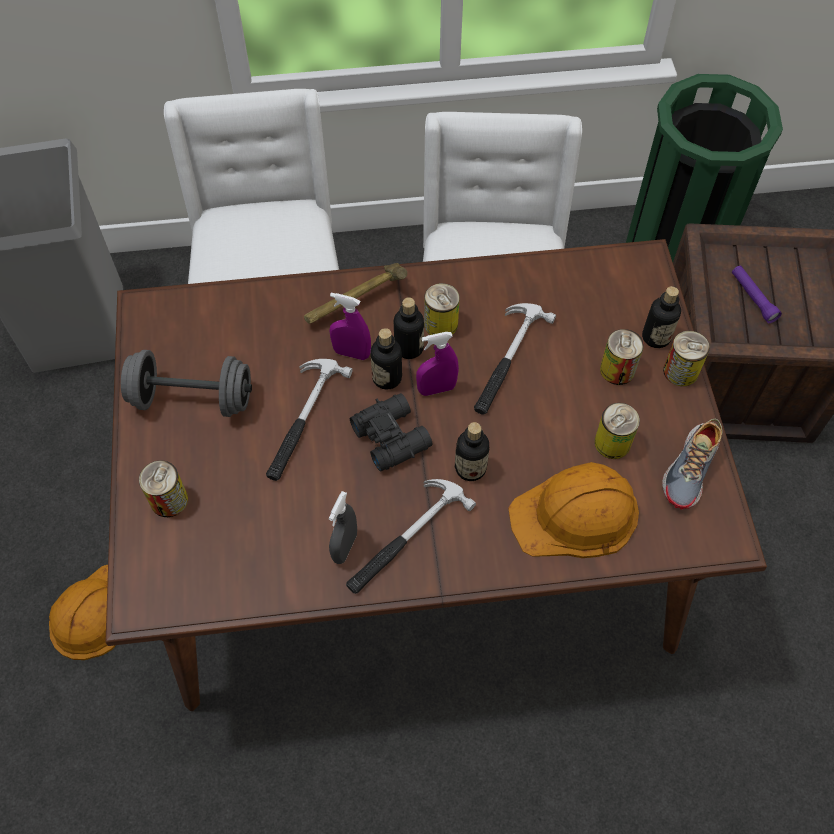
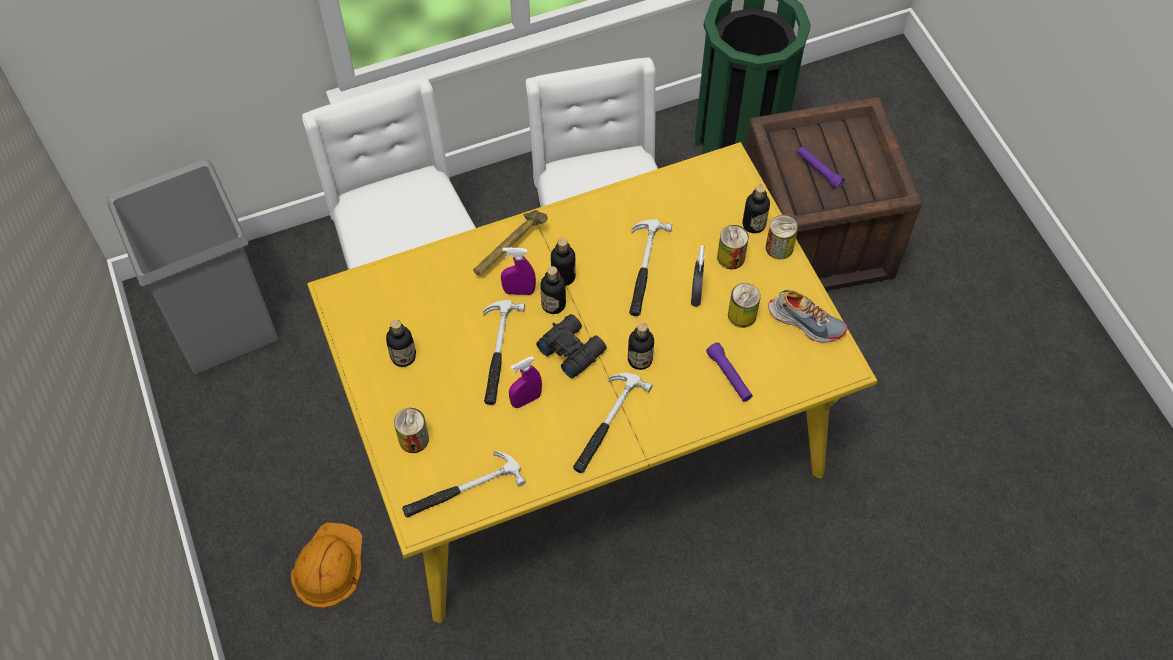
camera: 15 degrees left, 0 degrees up
(192, 398) = (403, 357): grey dumbbell -> bottle
(203, 577) = (461, 489): none -> hammer
(345, 547) = (562, 441): grey spray bottle -> grey spray bottle (696, 295)
(419, 536) = (587, 434): brown dining table -> yellow dining table
(436, 389) = (595, 304): purple spray bottle -> purple spray bottle (526, 400)
(441, 324) = (583, 252): can -> none
(576, 515) = (729, 376): orange hard hat -> purple flashlight
(691, 469) = (806, 321): shoe -> shoe turned 75 degrees counterclockwise

